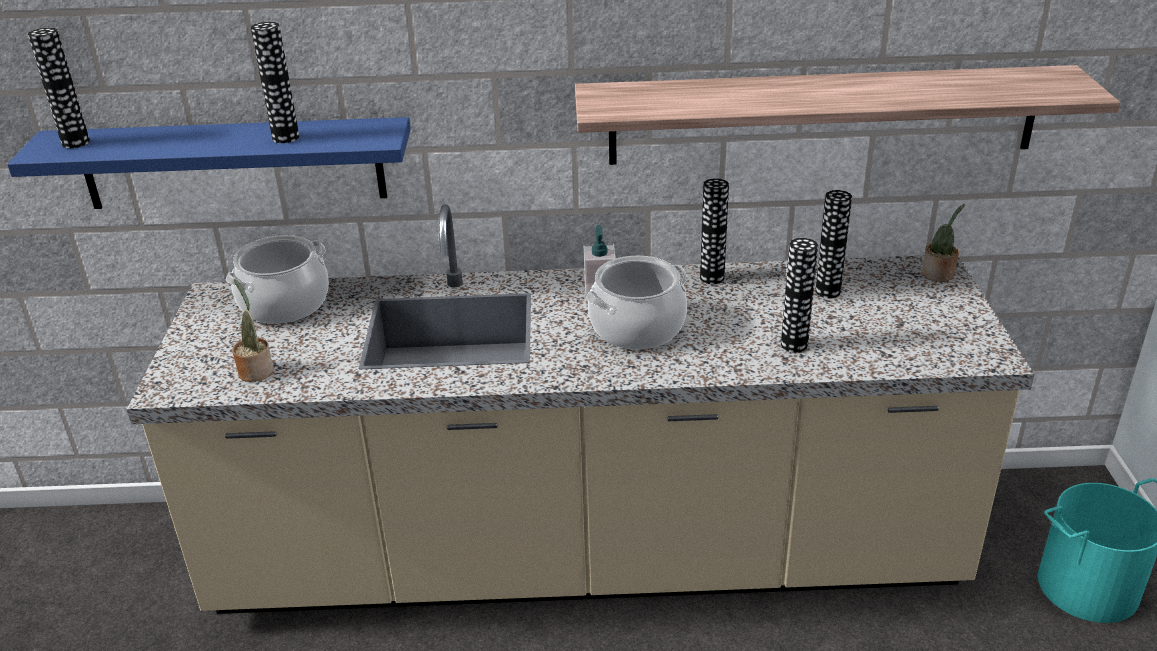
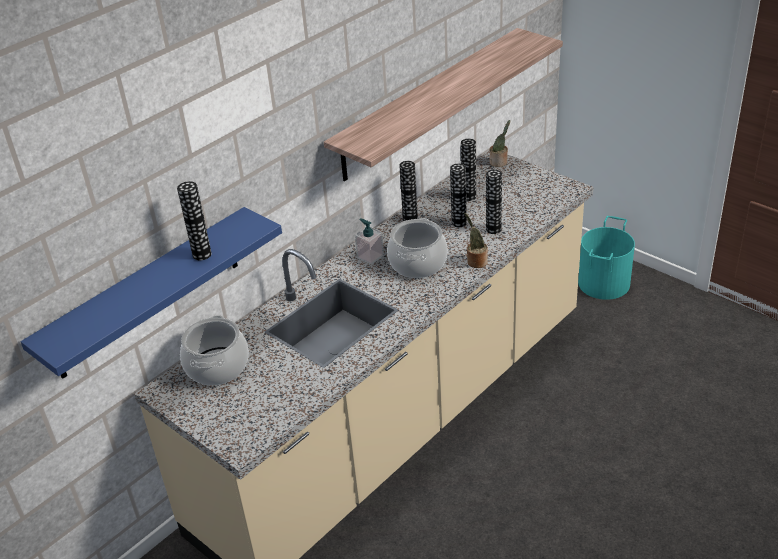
camera: 45 degrees left, 5 degrees up
(75, 143) = (71, 331): vase -> vase (459, 223)
(256, 370) = (271, 405): potted plant -> potted plant (475, 261)

